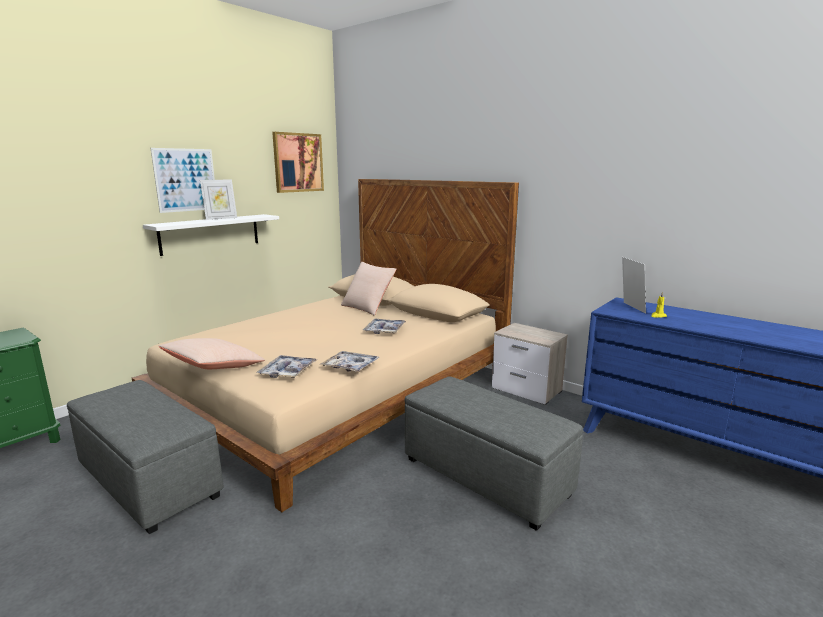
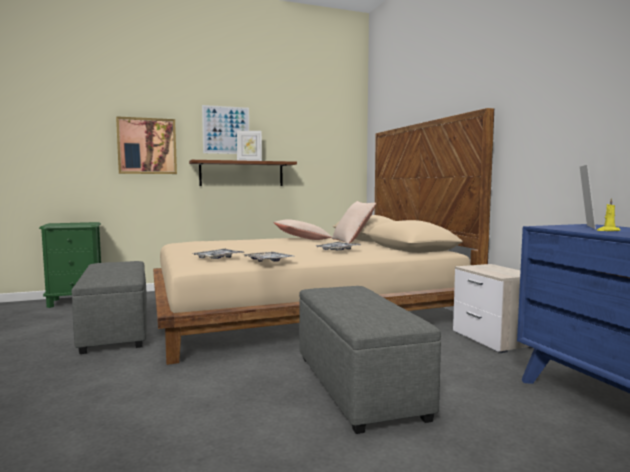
camera: 30 degrees right, 10 degrees down
(210, 234) = (241, 173): white shelf -> brown shelf
(214, 367) = (178, 252): beige pillow -> beige pillow (301, 239)
(298, 162) = (326, 121): picture -> picture (147, 146)

